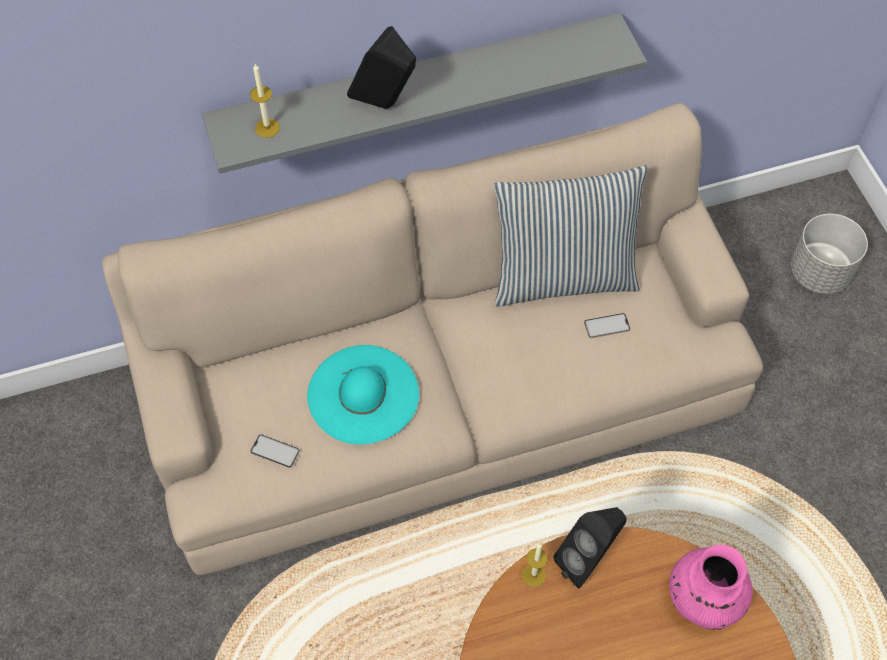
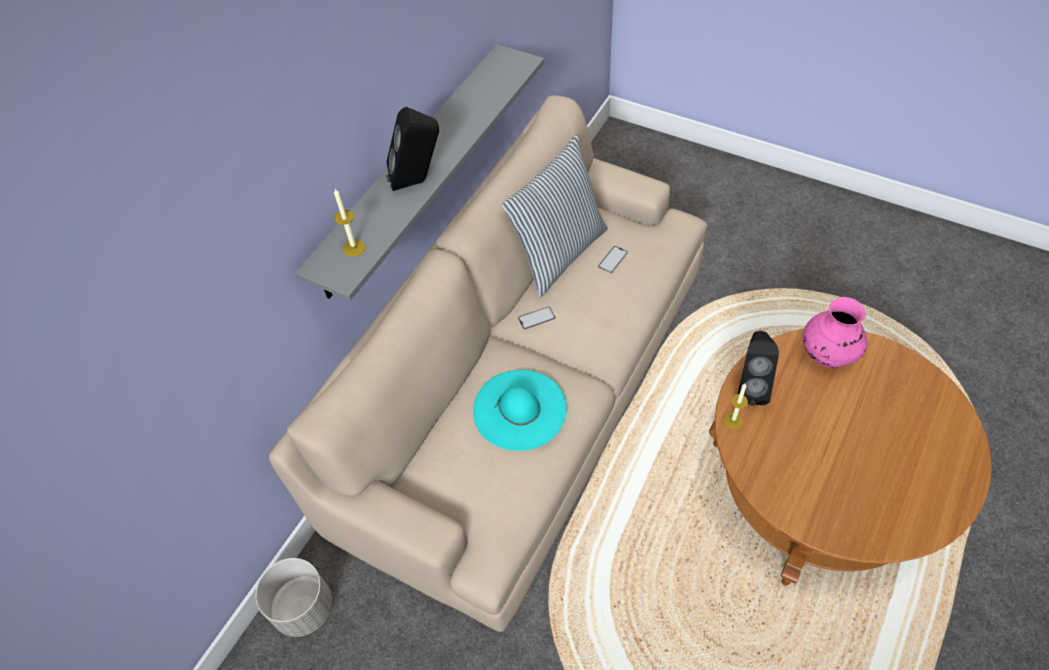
camera: 40 degrees left, 5 degrees down
(275, 451) = (503, 489): phone -> phone (536, 318)
(819, 272) = (653, 174): grey planter -> grey planter (303, 608)

